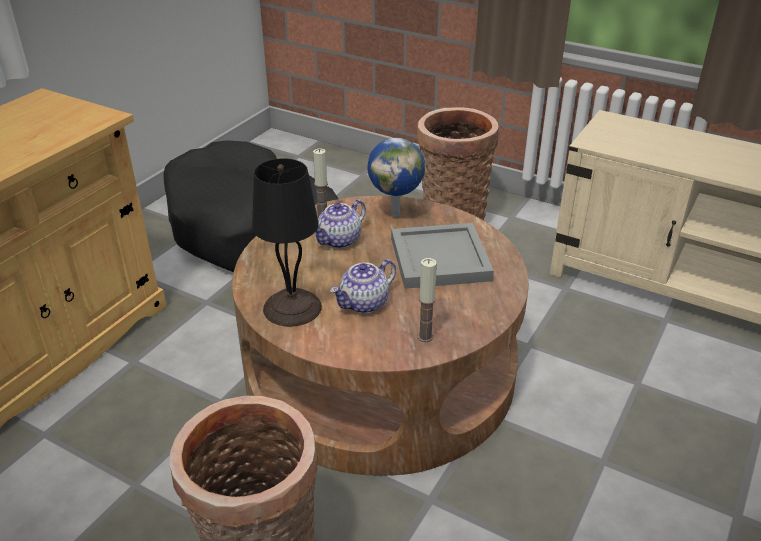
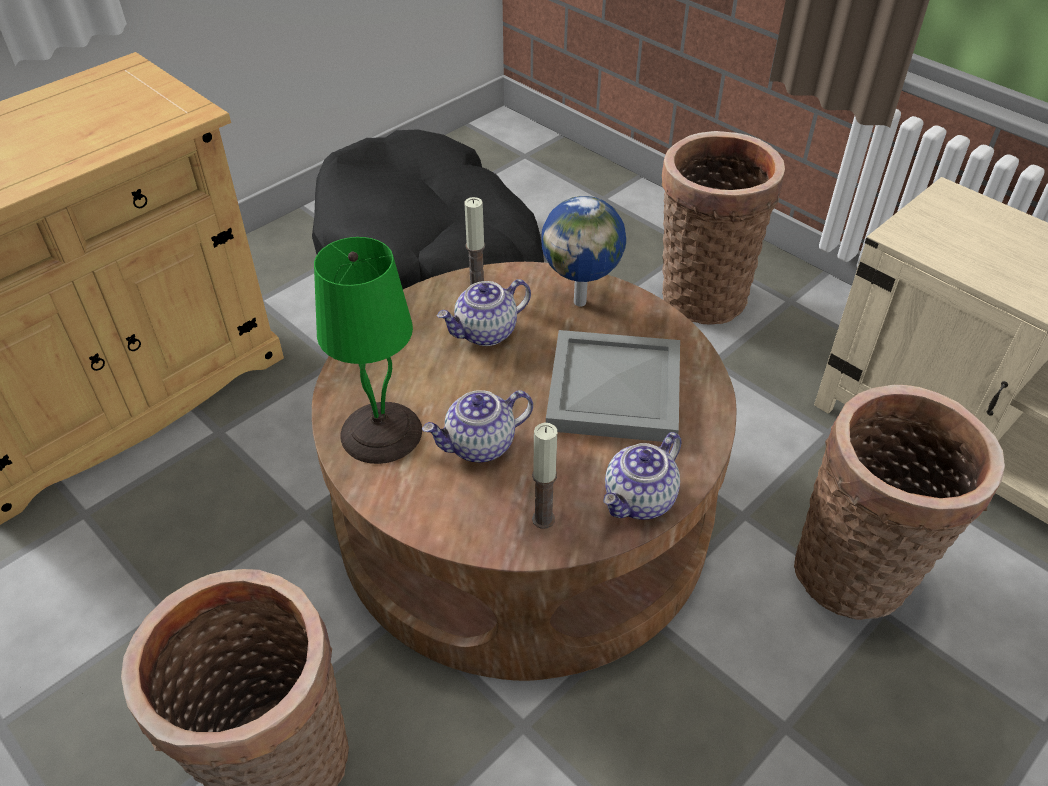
camera: 15 degrees right, 10 degrees up
(291, 307) = (379, 431): black table lamp -> green table lamp
(483, 315) = (640, 500): none -> teapot
(615, 364) = (859, 572): none -> basket

